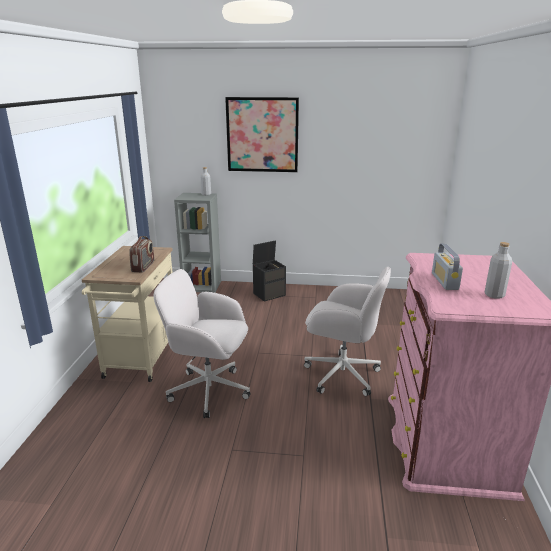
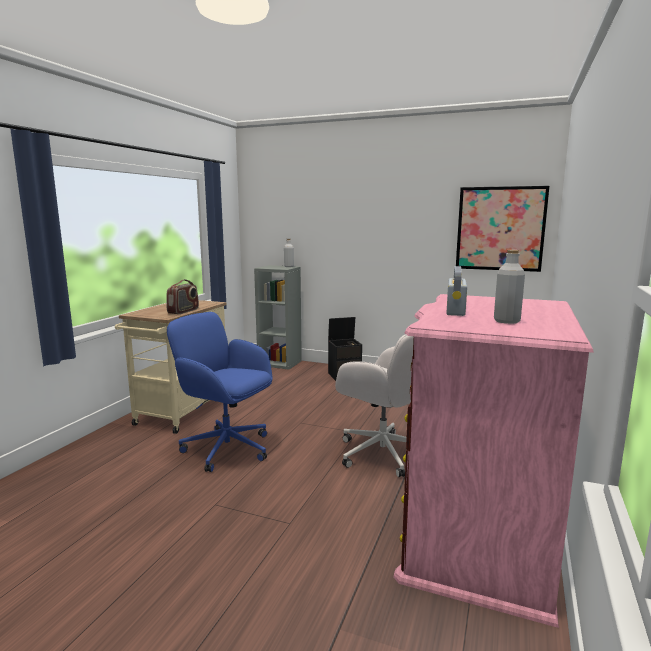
camera: 15 degrees right, 10 degrees down
(209, 391) = (227, 449): white office chair -> blue office chair
(262, 135) = (346, 206): picture -> picture (500, 228)

